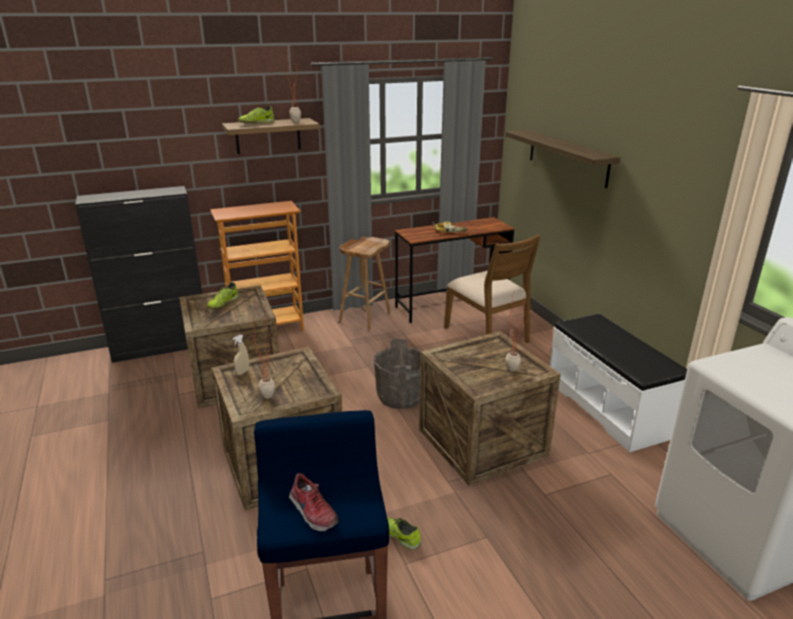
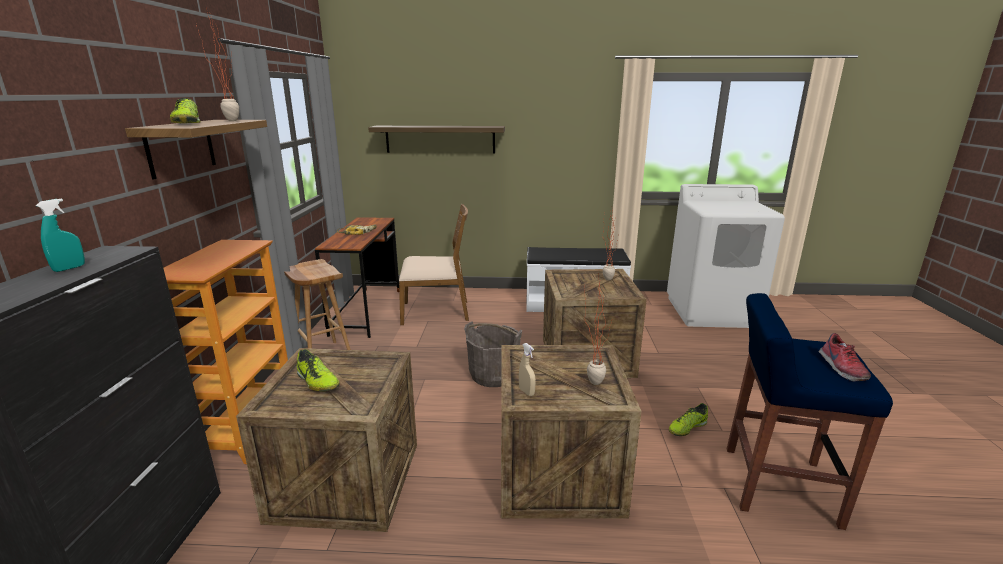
camera: 65 degrees left, 5 degrees down
(145, 192) = (69, 268): none -> turquoise spray bottle
(312, 512) = (840, 368): shoe -> shoe turned 105 degrees clockwise

